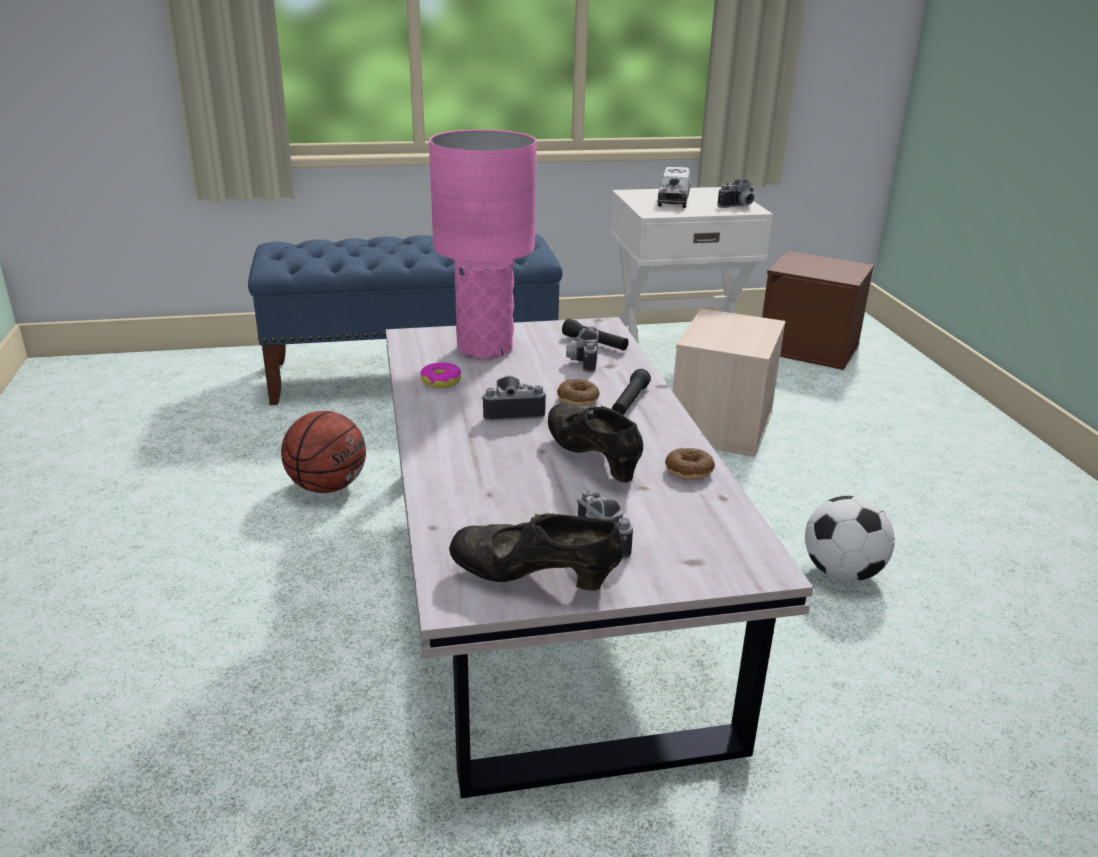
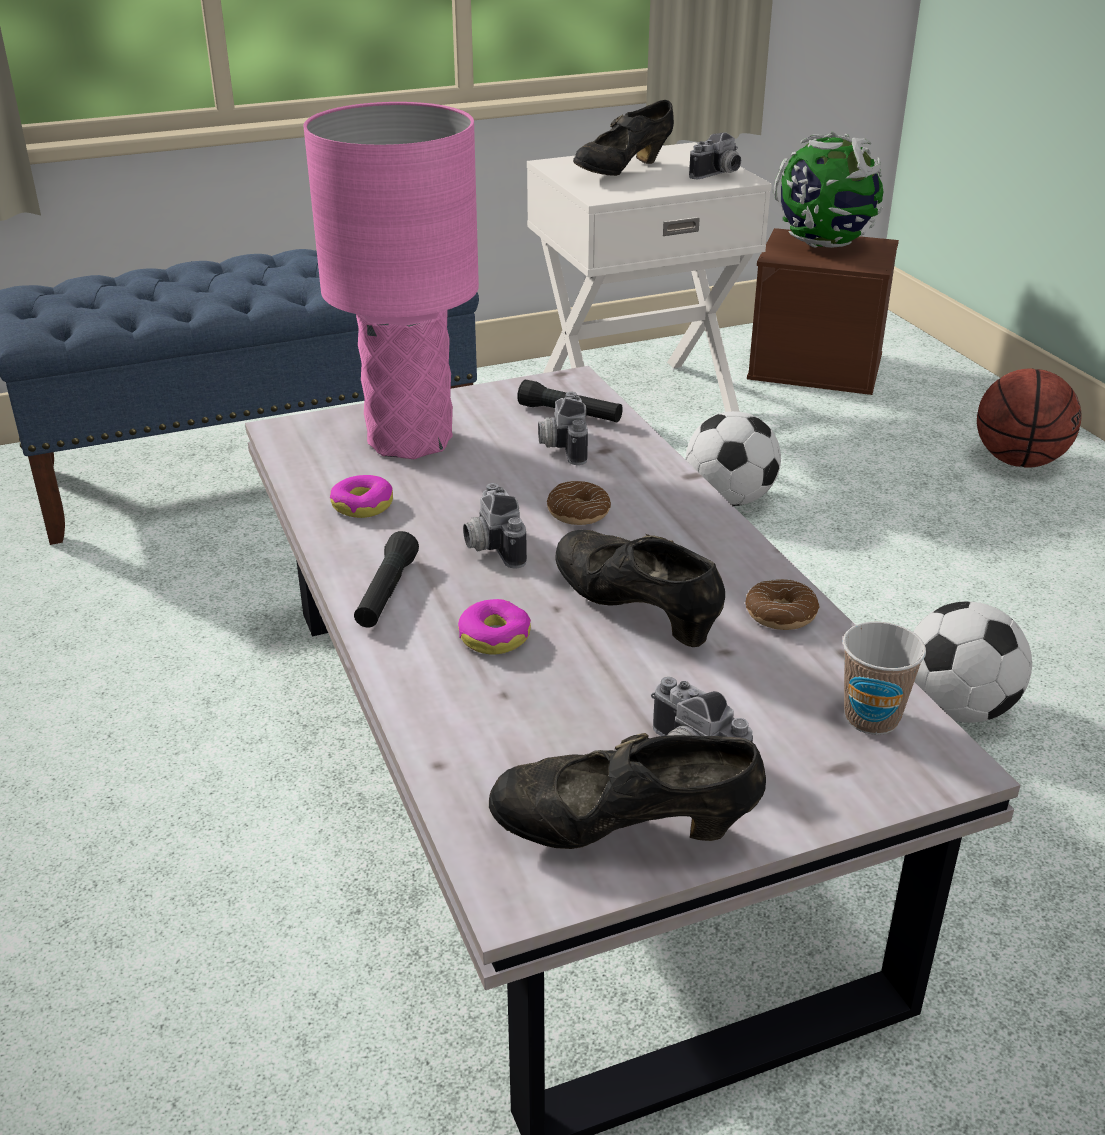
camera: 10 degrees left, 5 degrees up
(327, 486) = (181, 671): basketball -> basketball (1018, 461)
(495, 462) = (494, 637): none -> donut
(513, 412) = (490, 547): camera -> camera turned 90 degrees counterclockwise
(629, 402) = (655, 508): black flashlight -> black flashlight (386, 593)
(673, 200) = (622, 171): toy truck -> black shoe
(720, 424) = (729, 499): beige storage box -> football
(726, 536) = (871, 718): none -> cup
(818, 263) = (823, 244): none -> globe

